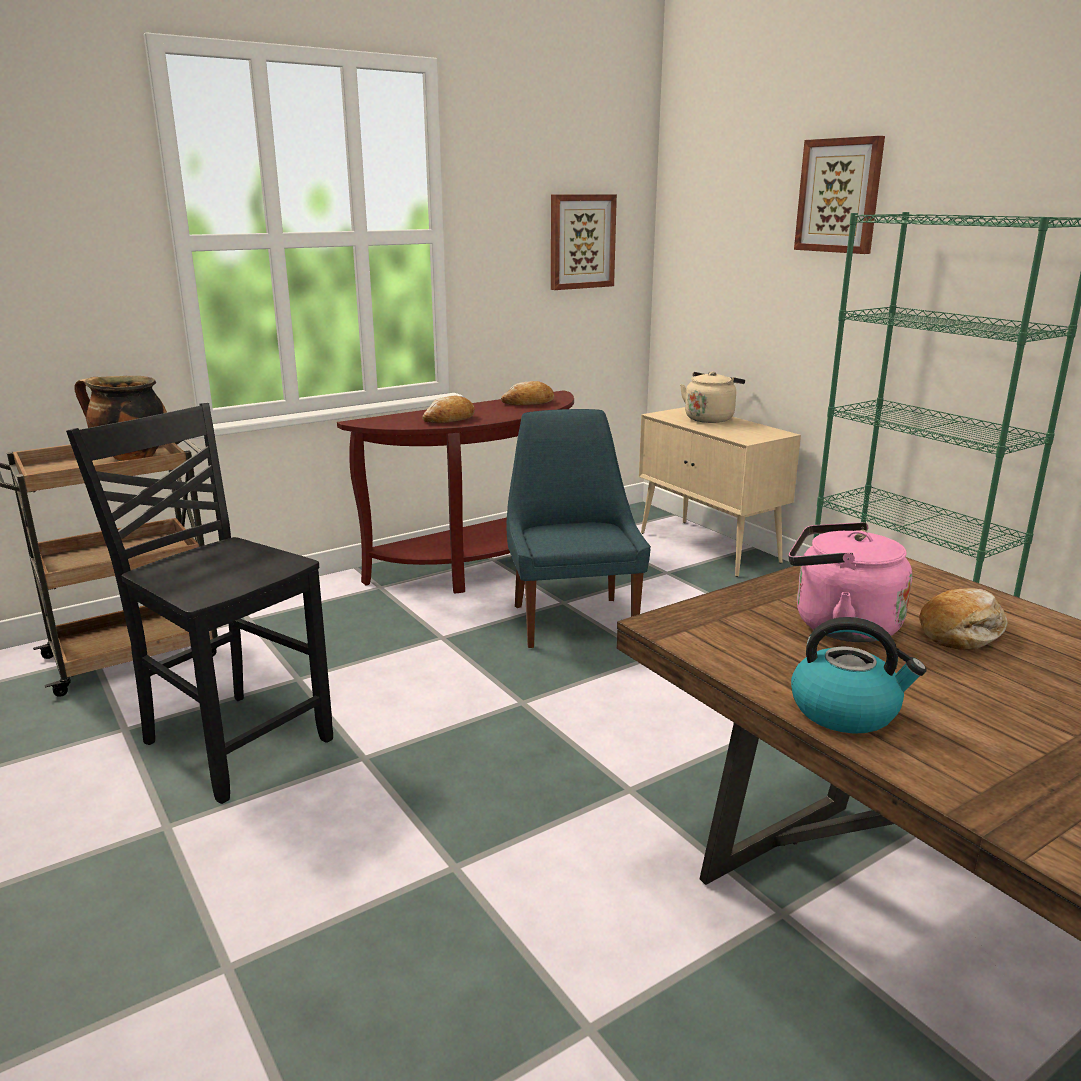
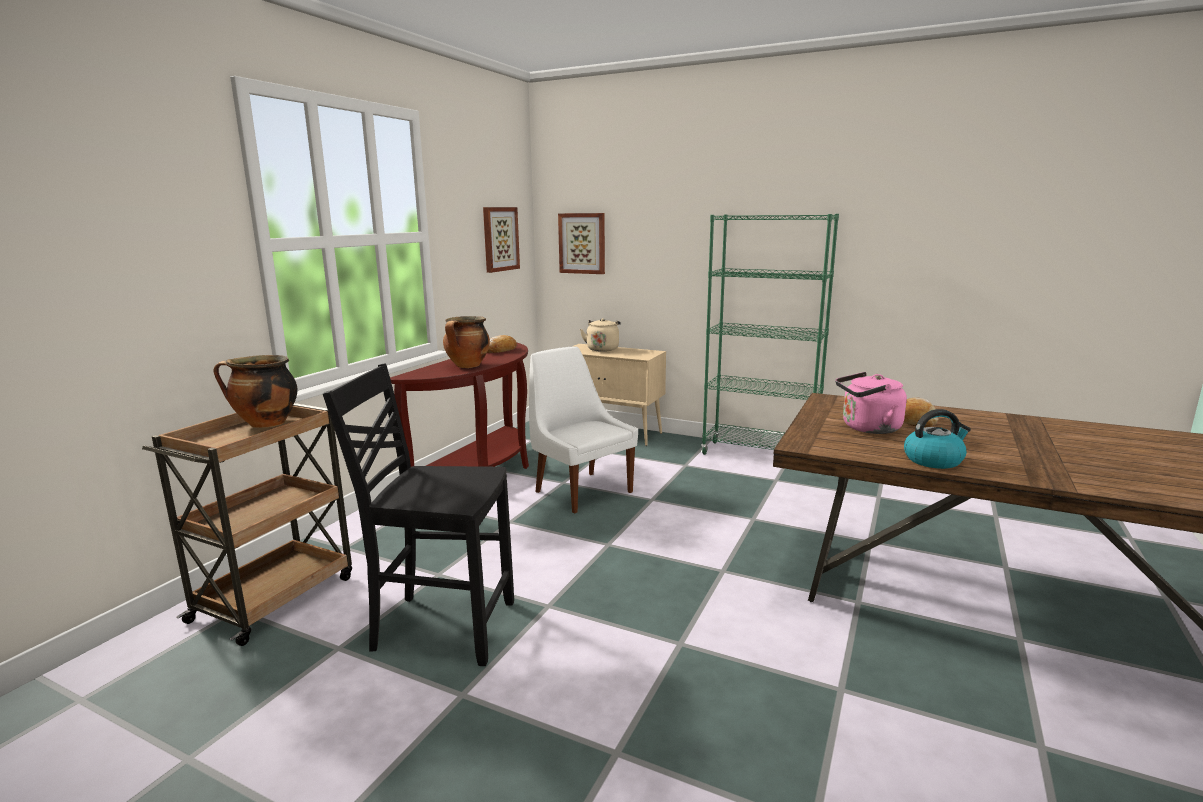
camera: 30 degrees left, 5 degrees down
(450, 419) = (467, 366): bread -> cooking pot
(572, 620) = (581, 491): blue chair -> white chair
(839, 196) = (677, 206): picture -> picture (582, 243)

